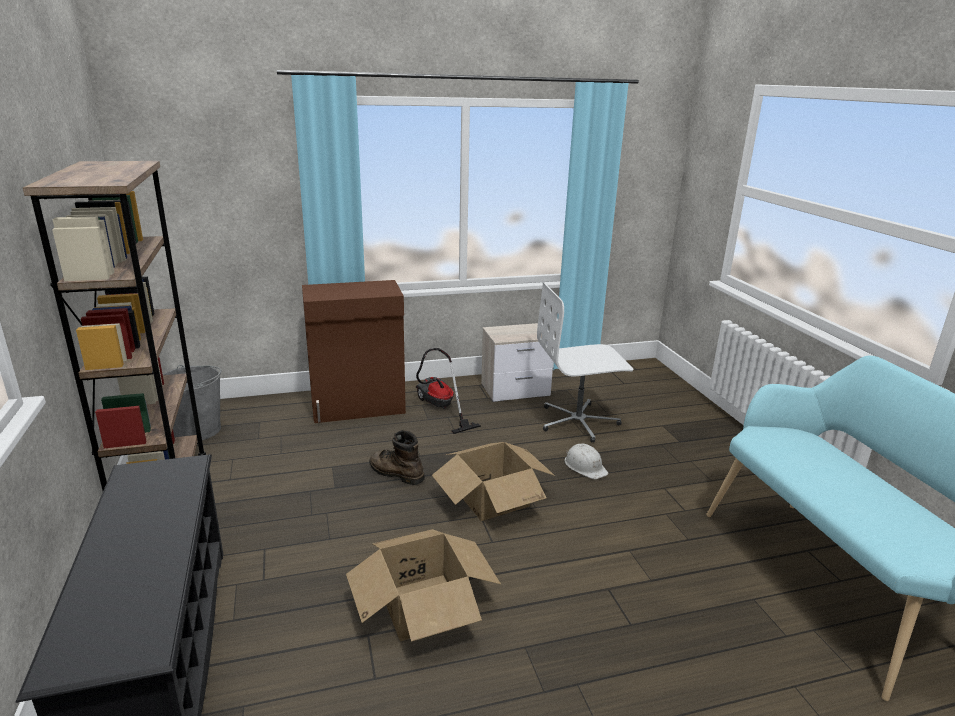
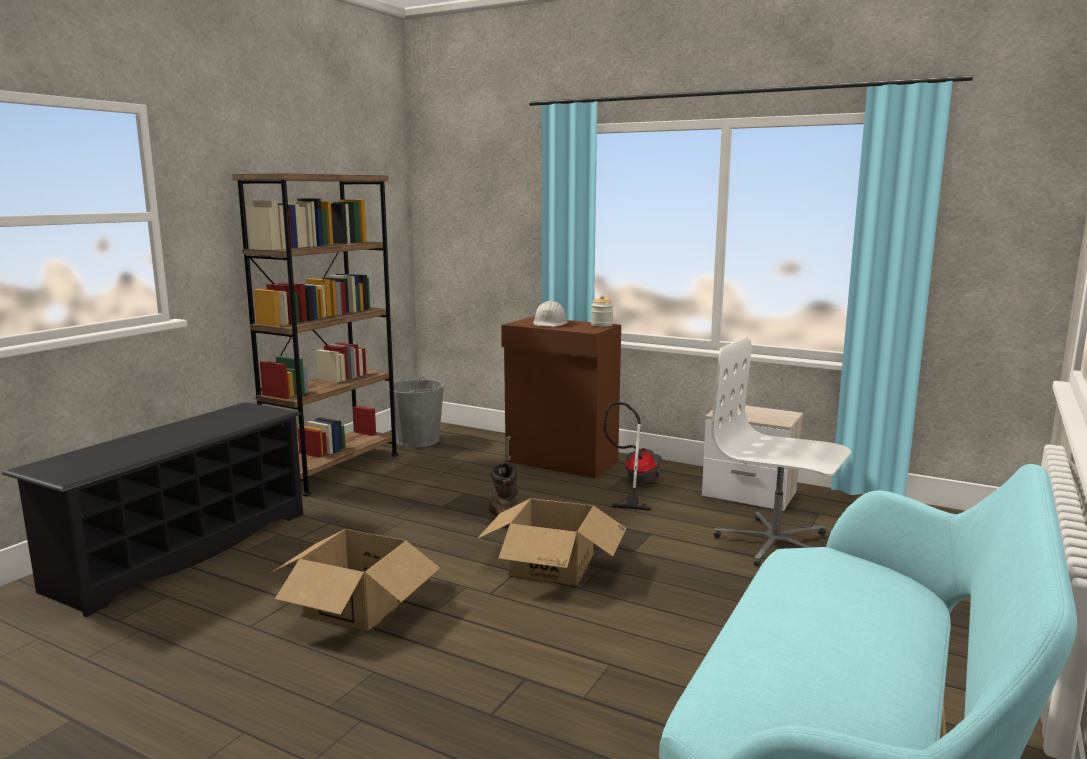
camera: 45 degrees right, 10 degrees down
(383, 283) = (601, 325): none -> jar
(585, 466) = (703, 581): white hard hat -> white hard hat (550, 323)

